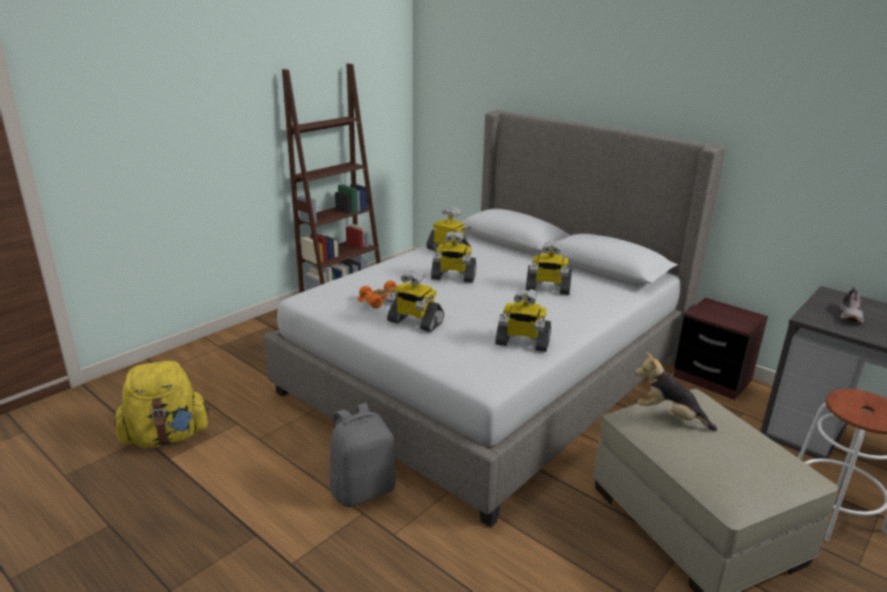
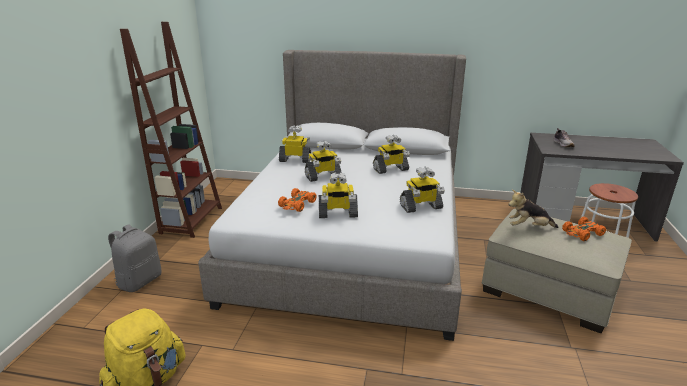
camera: 30 degrees left, 0 degrees up
(363, 489) = (350, 352): grey backpack -> grey backpack (139, 281)
(712, 378) = (475, 205): brown nightstand -> none
(745, 451) = (582, 233): none -> orange toy car

